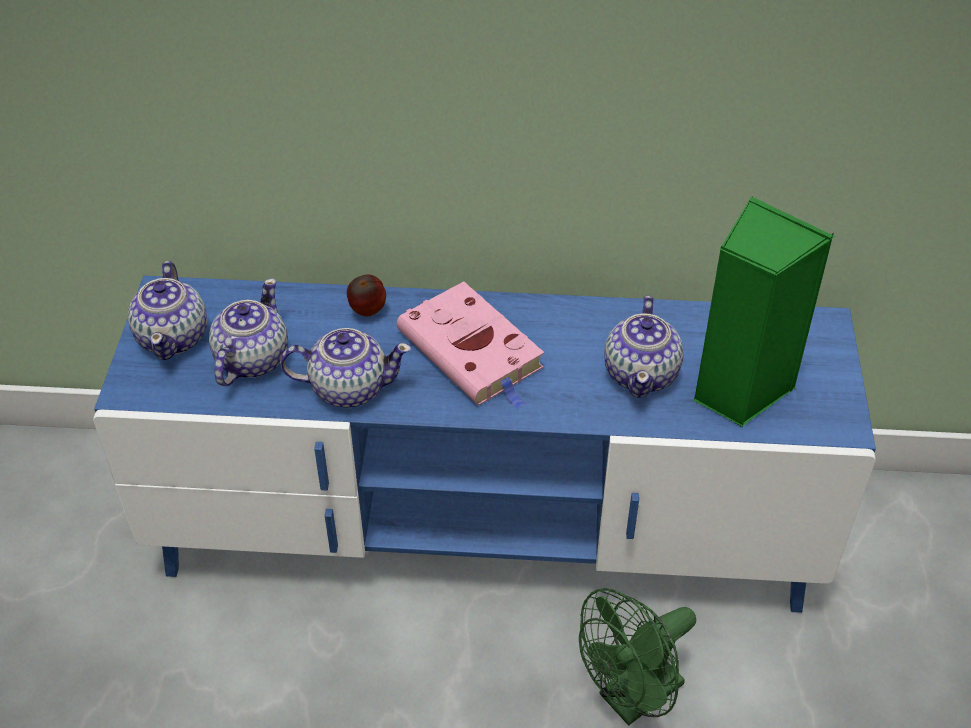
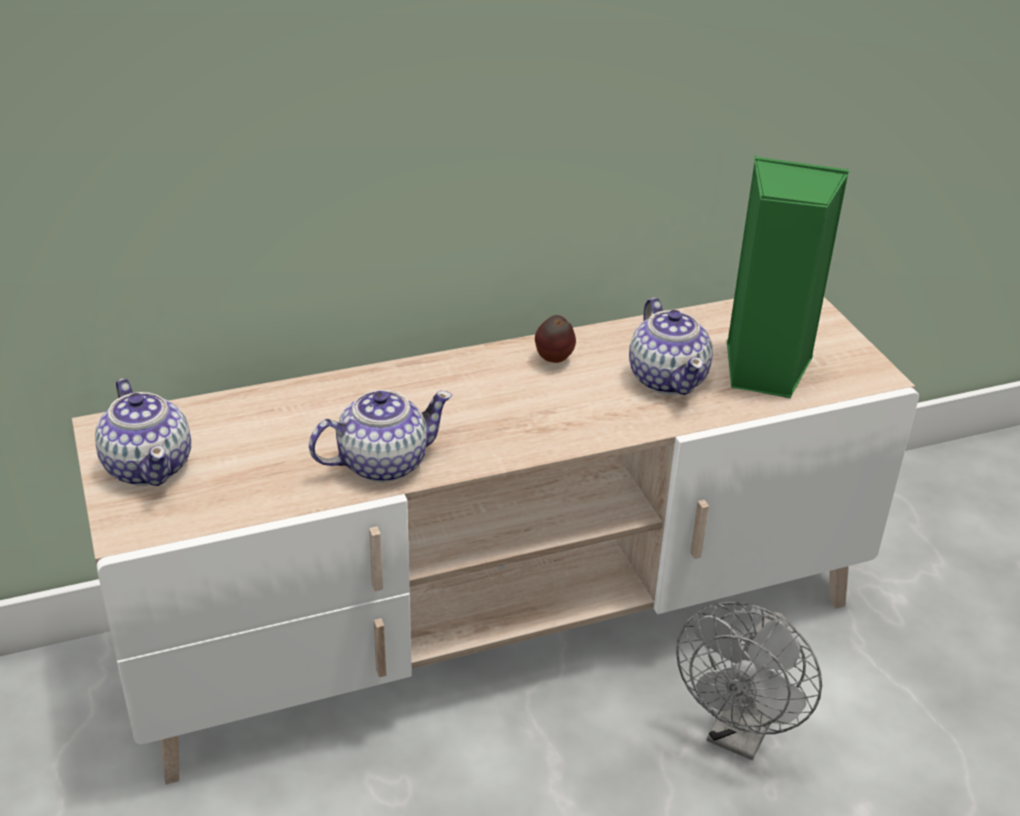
camera: 25 degrees left, 10 degrees down
(251, 360) = (255, 465): teapot -> none
(367, 312) = (355, 392): apple -> apple (553, 361)
(473, 352) = (491, 400): pink book -> none
(485, 530) = (502, 626): blue tv stand -> beige tv stand
(632, 698) = (740, 734): green fan -> grey fan

